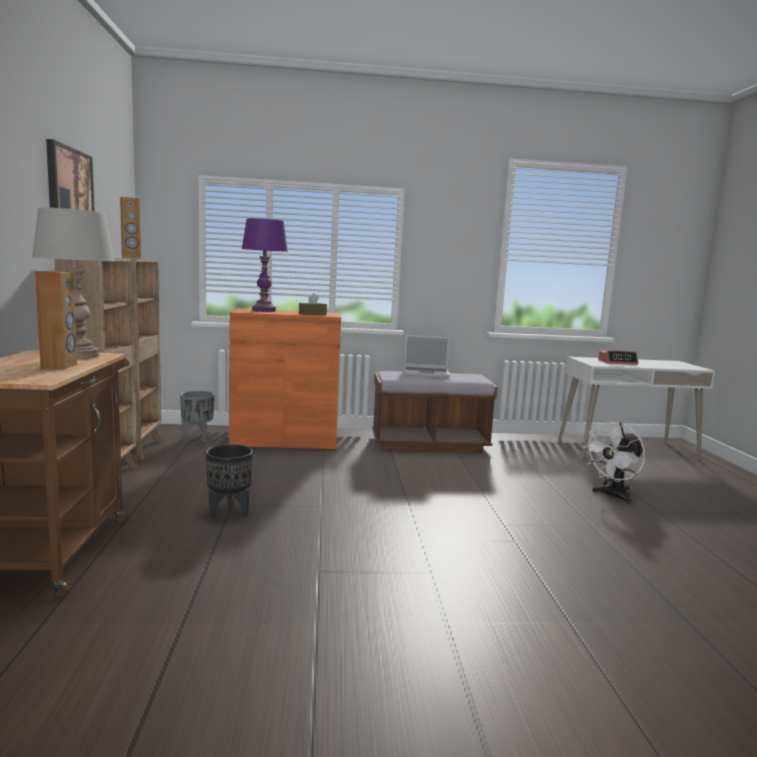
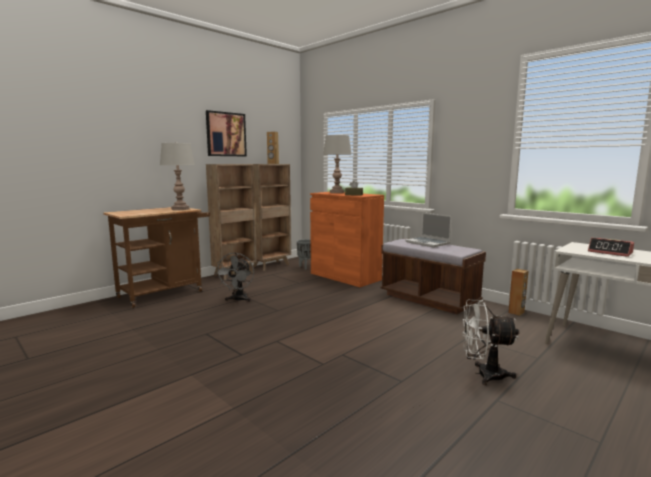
camera: 50 degrees right, 0 degrees up
(60, 366) = (155, 211): brown speaker -> brown speaker (516, 312)
(229, 512) = (238, 300): black planter -> grey fan
(264, 310) = (337, 192): purple table lamp -> grey table lamp

